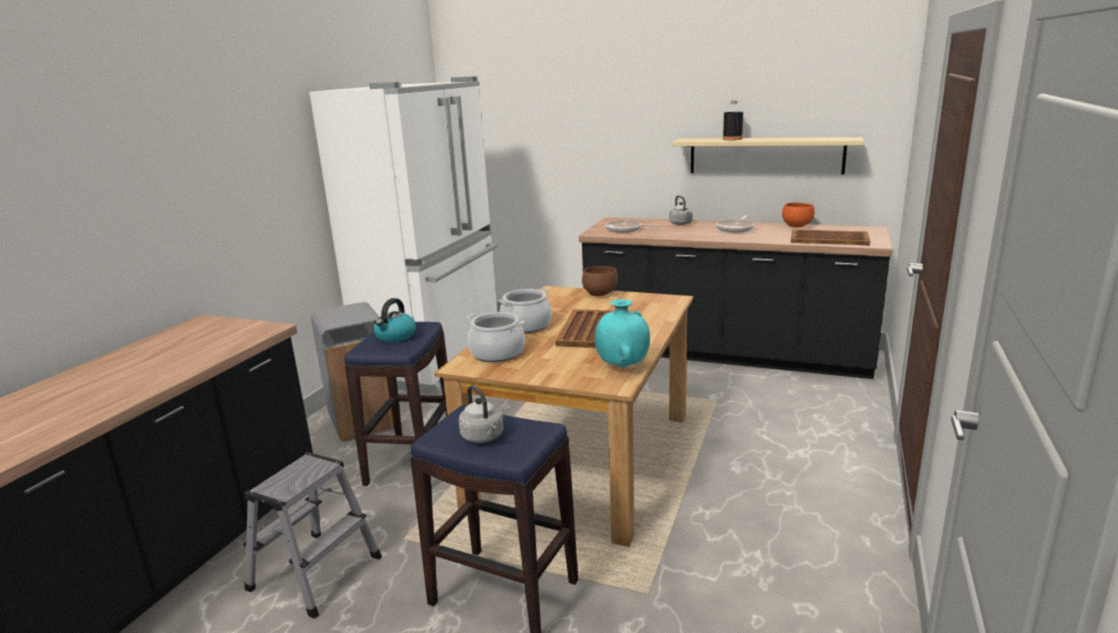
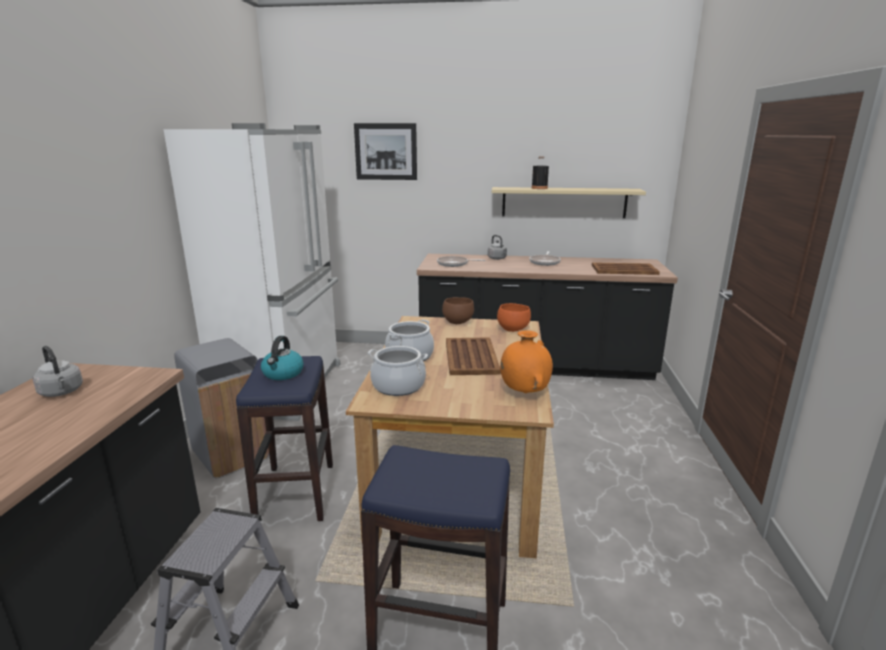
camera: 15 degrees left, 0 degrees up
(483, 437) = (437, 482): grey kettle -> grey kettle (62, 392)
(557, 101) = (386, 151): none -> picture
(622, 366) = (524, 392): turquoise vase -> orange vase
(797, 226) = (591, 260): orange bowl -> orange bowl (513, 329)

